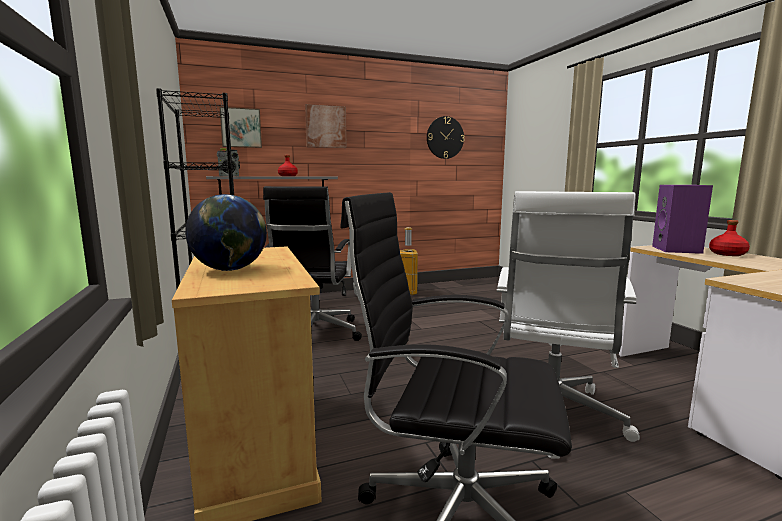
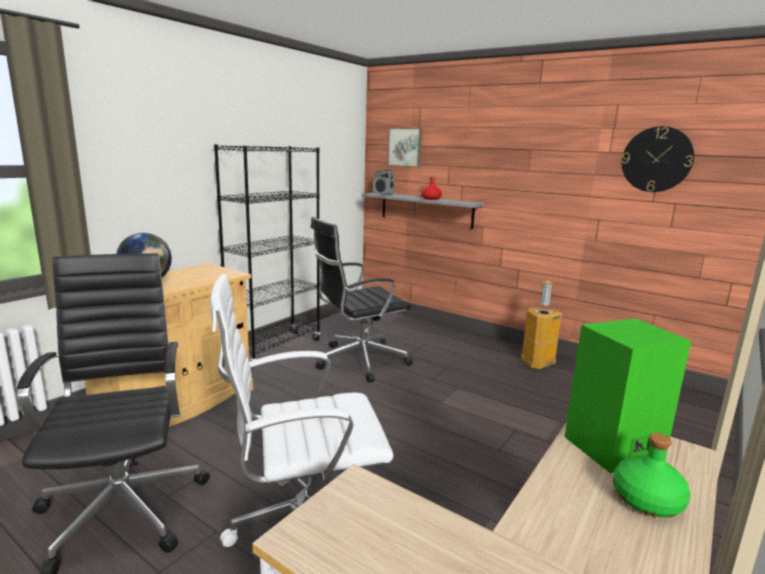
camera: 55 degrees right, 5 degrees up
(325, 126) = (484, 145): picture -> none
(677, 250) = (613, 449): purple speaker -> green speaker
(727, 254) = (646, 500): red bottle -> green bottle

